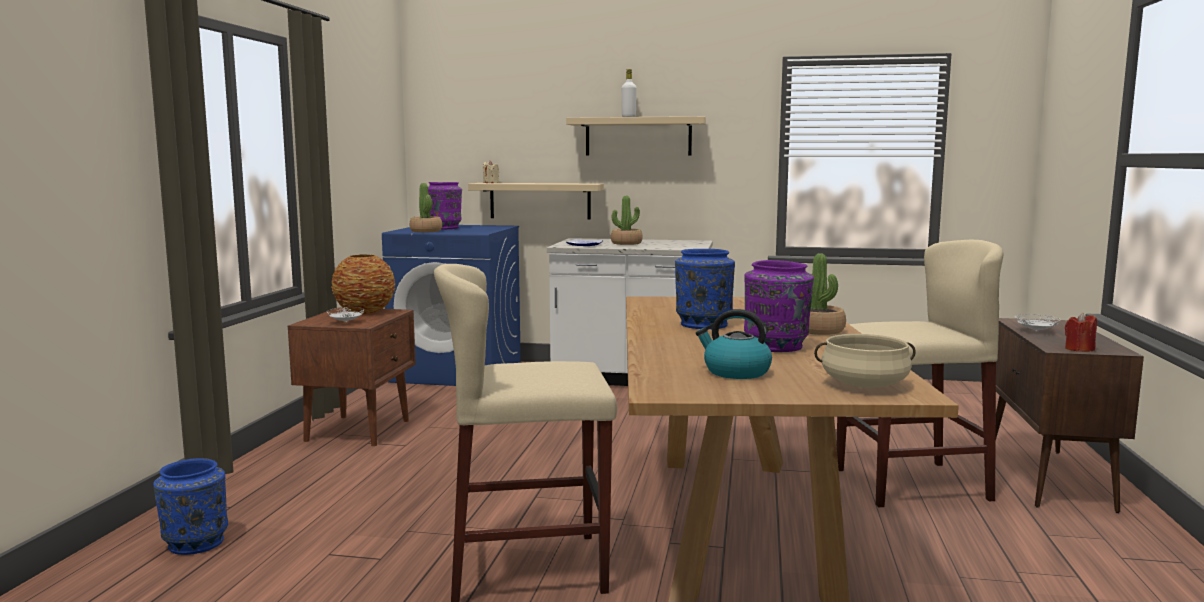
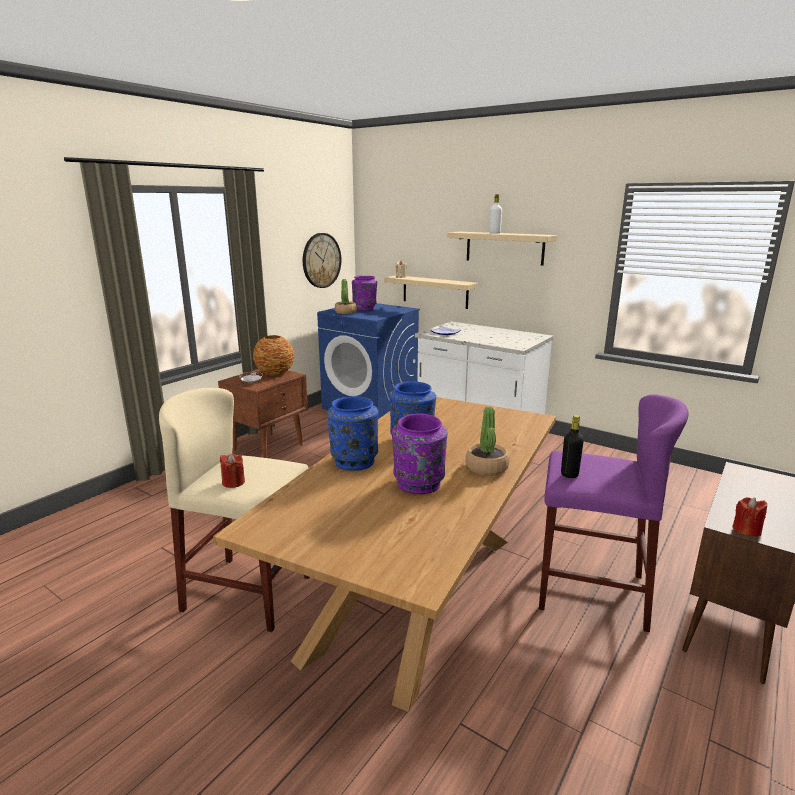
camera: 25 degrees right, 10 degrees up
(195, 543) = (111, 519): blue vase -> blue vase (354, 461)
(375, 161) = (321, 260): none -> wall clock
(541, 379) = (233, 482): none -> red candle
(626, 243) = (478, 333): potted plant -> none
(735, 372) = (337, 514): kettle -> none
(864, 384) = (404, 557): beige cooking pot -> none
(891, 333) = (569, 474): none -> black bottle
(910, 484) = (591, 592): beige stool -> purple stool
(1035, 331) = (739, 491): white plate -> none

